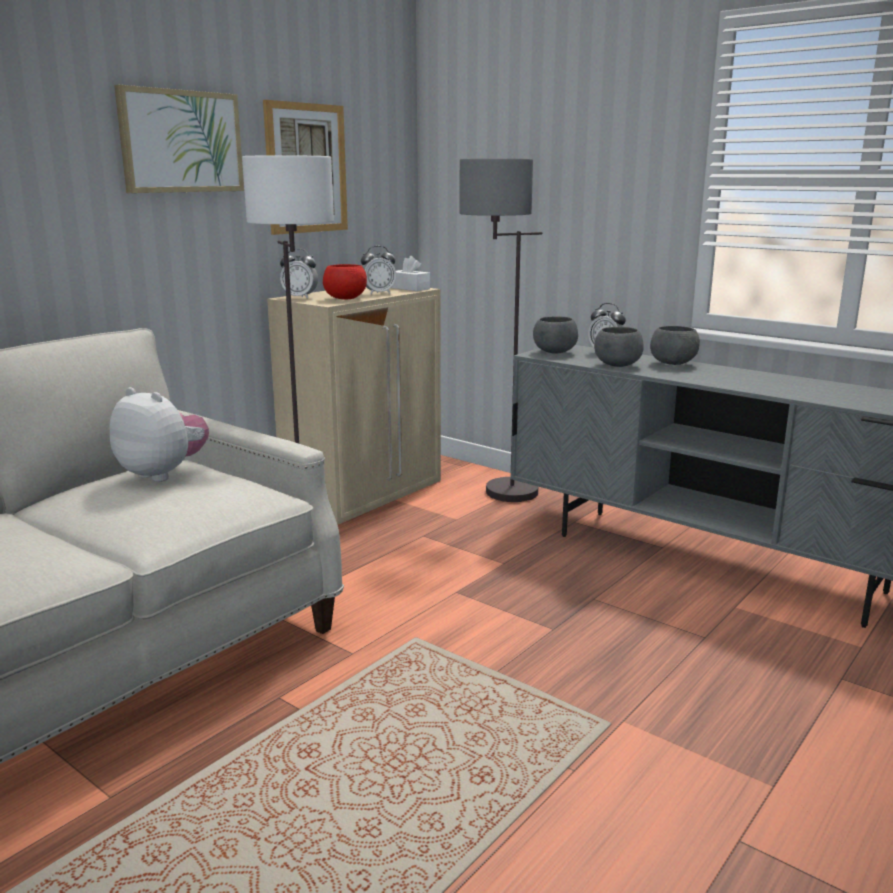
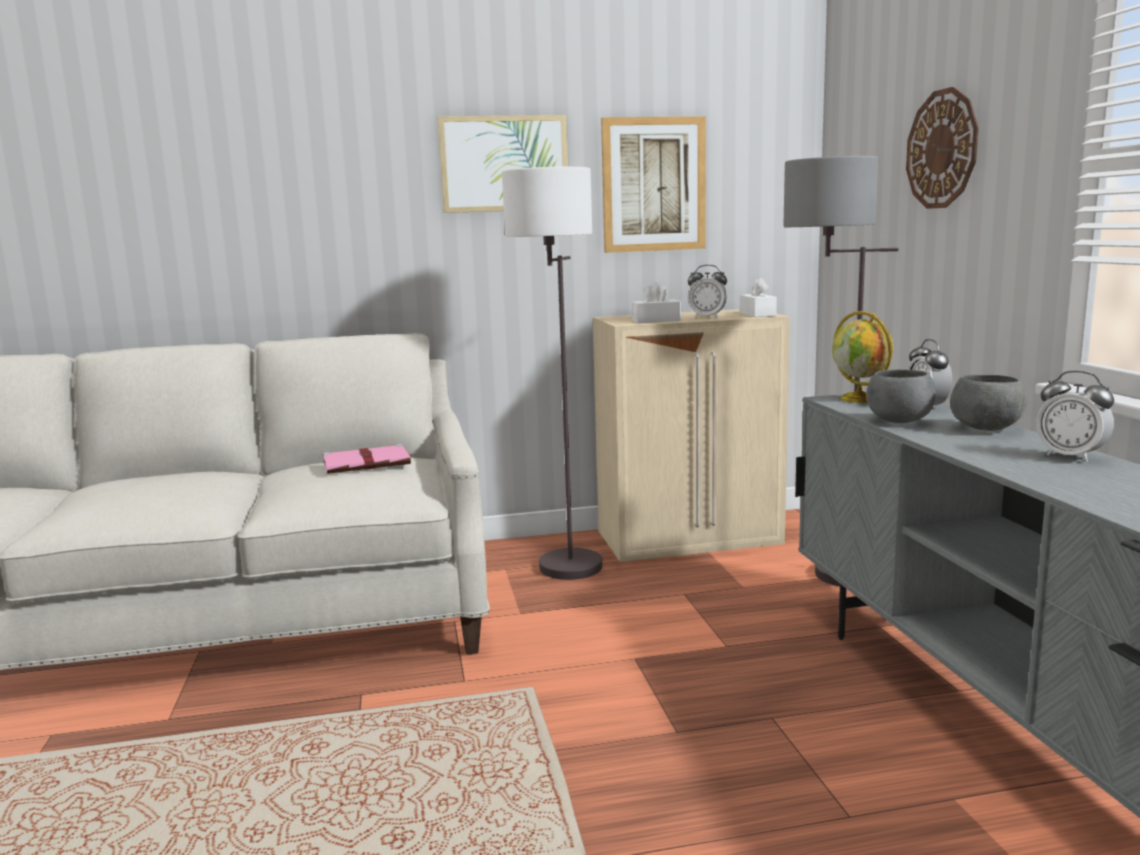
camera: 40 degrees right, 5 degrees down
(163, 474) = (368, 463): plush toy -> pink book
(300, 297) = (621, 317): alarm clock -> alarm clock (1071, 457)
(346, 299) = (656, 320): red bowl -> white tissue box
(554, 352) = (860, 399): grey bowl -> globe
(567, 156) = (942, 149): none -> wall clock

